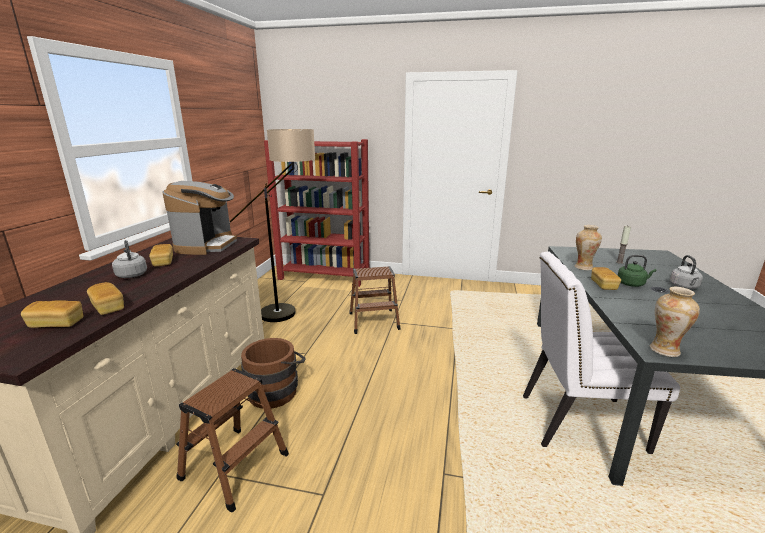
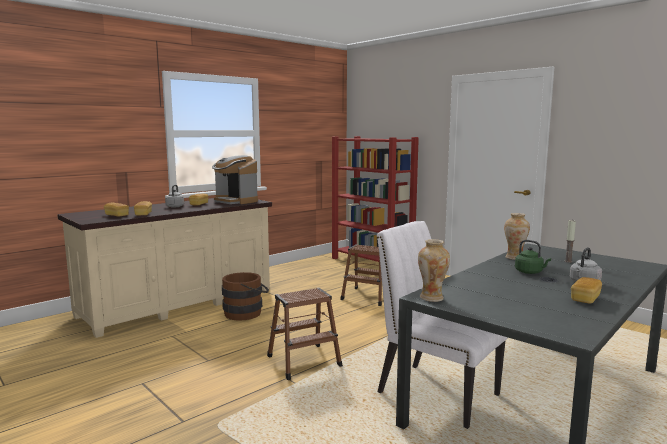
camera: 35 degrees right, 10 degrees down
(207, 245) = (235, 201): coffee machine -> coffee machine turned 90 degrees clockwise
(234, 466) = (182, 335): brown step ladder -> brown step ladder (303, 361)
(292, 312) = (314, 278): floor lamp -> none
(603, 285) = (497, 268): bread -> bread (585, 299)

